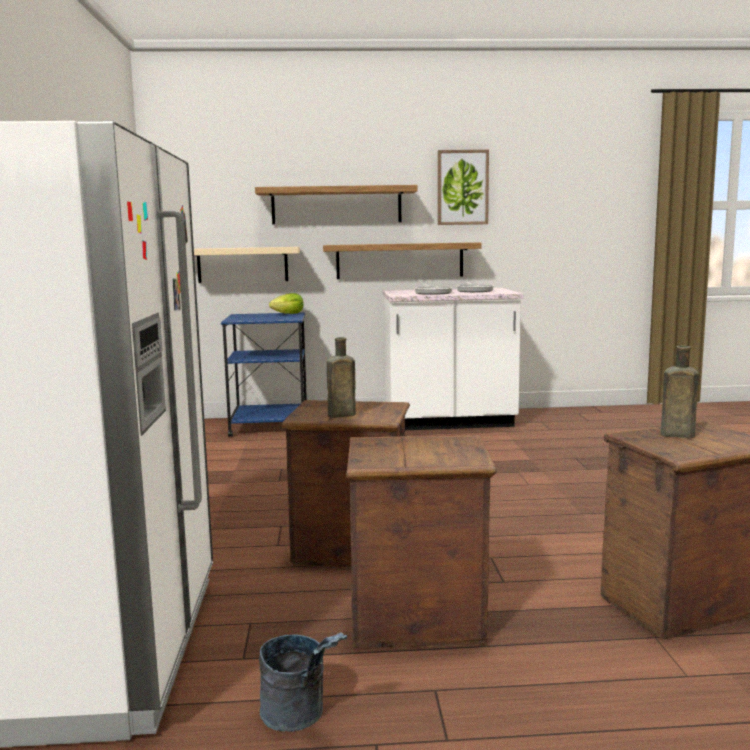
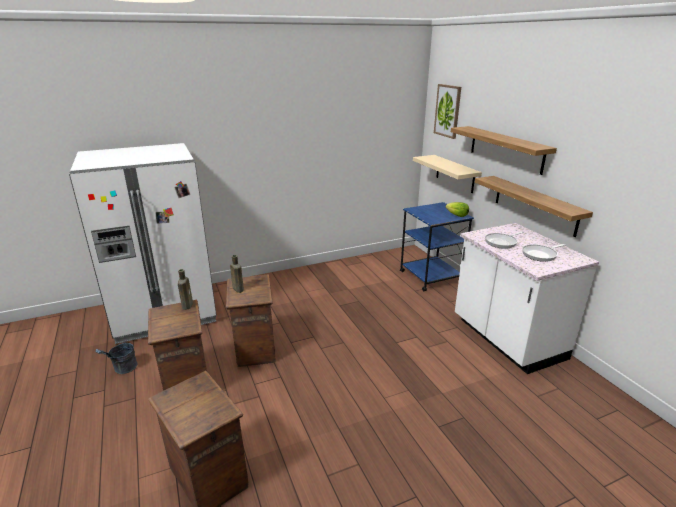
camera: 70 degrees right, 15 degrees up
(462, 187) = (595, 158): picture -> picture (448, 111)
(674, 435) = (201, 396): brown bottle -> brown bottle (187, 305)

